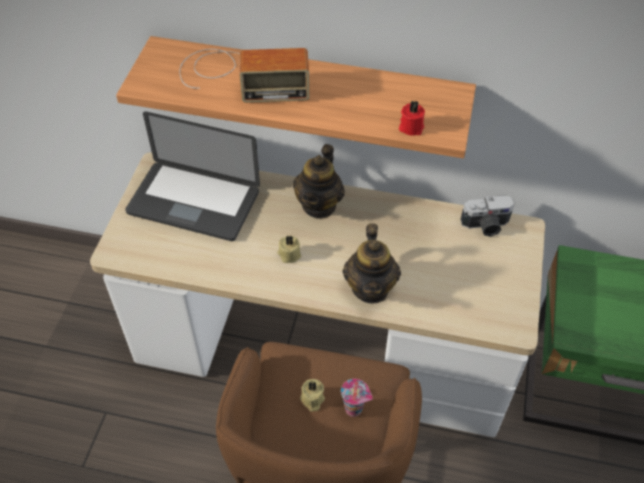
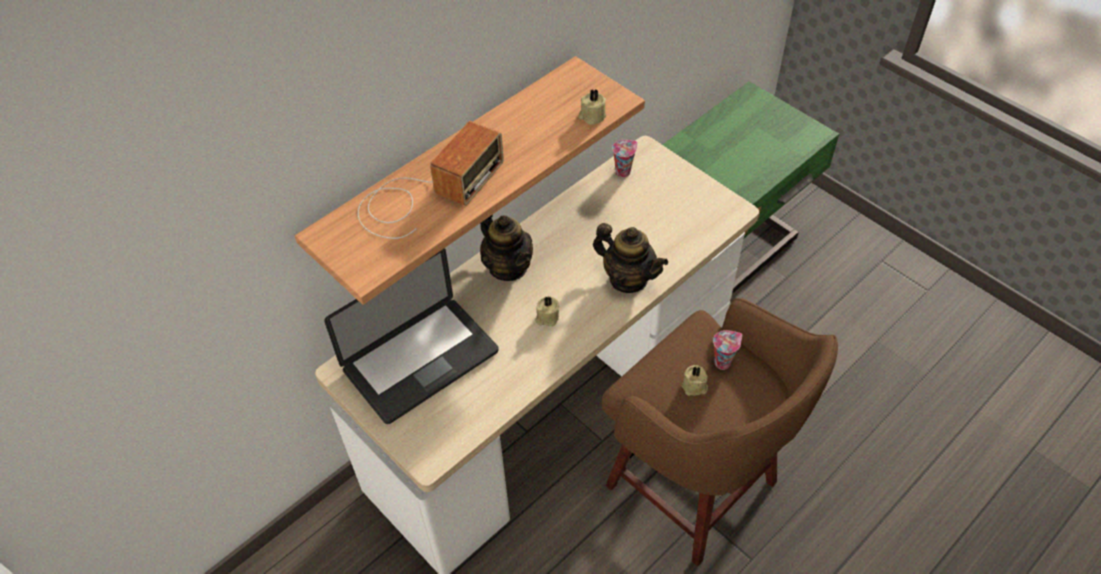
camera: 55 degrees left, 0 degrees up
(411, 127) = (592, 116): red candle -> beige candle
(486, 226) = (623, 171): camera -> cup

